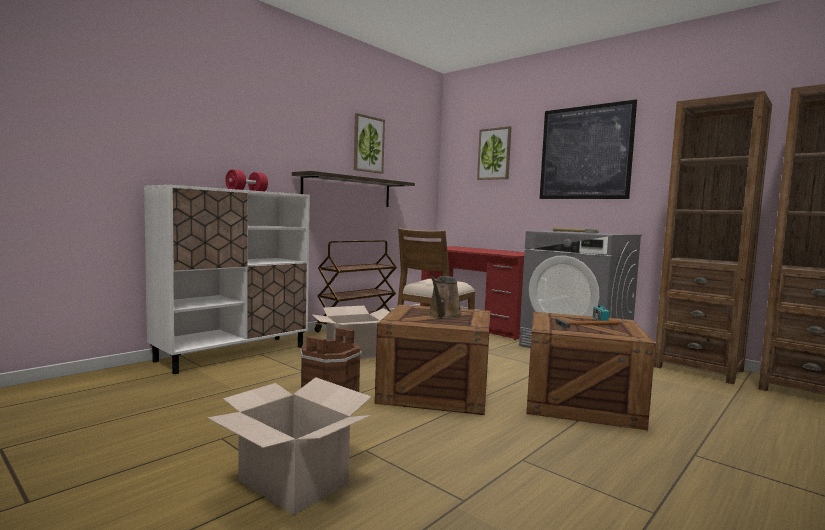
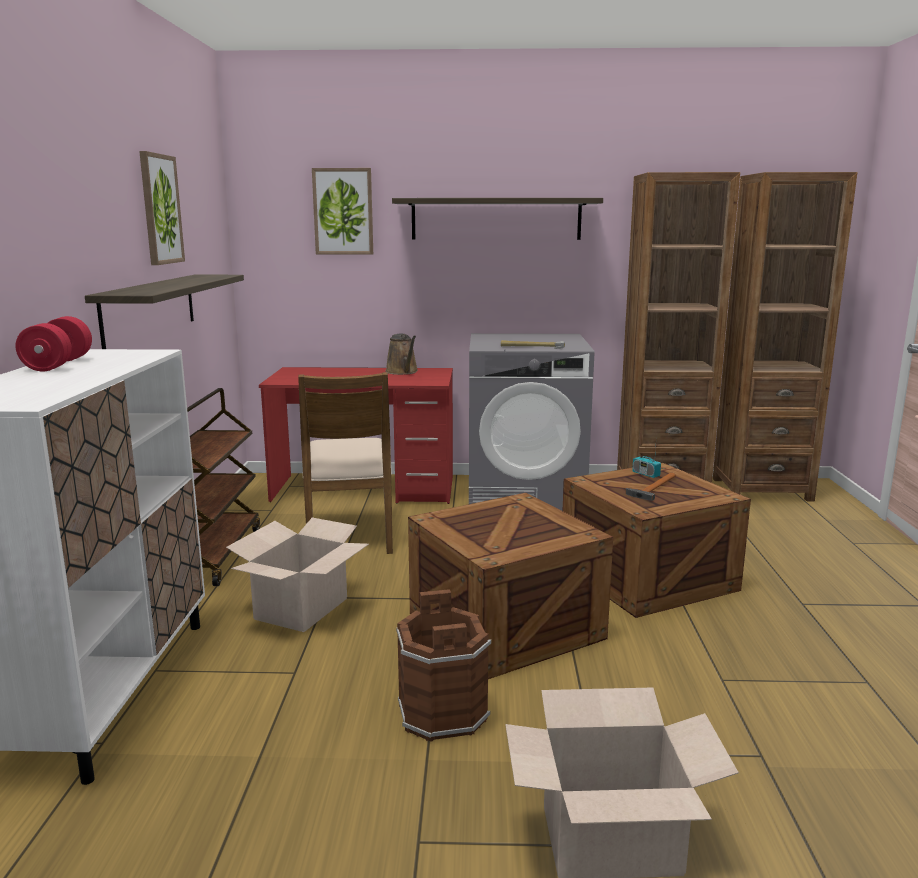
camera: 40 degrees left, 10 degrees up
(443, 316) = (510, 523): brown watering can -> brown watering can (403, 372)
(585, 152) = (496, 219): picture -> shelf

